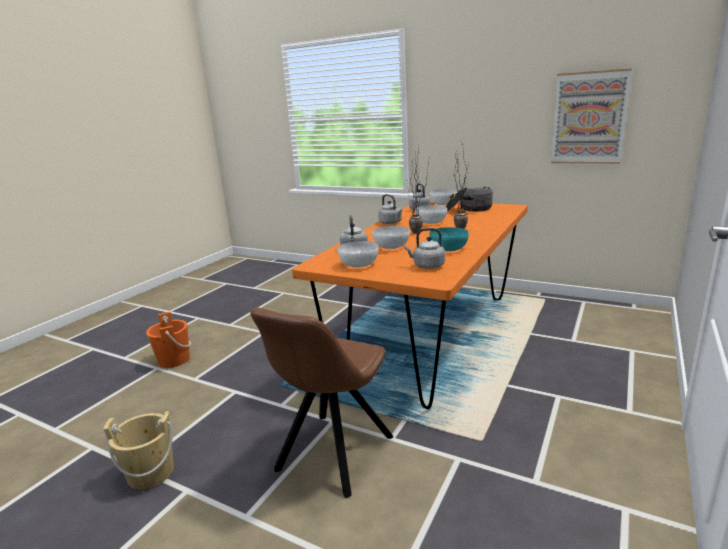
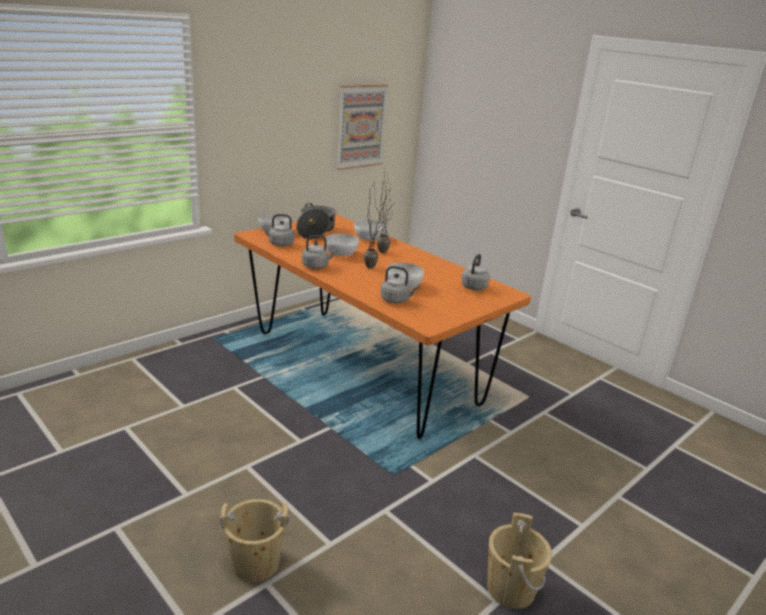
camera: 75 degrees left, 5 degrees up
(174, 360) = (255, 563): orange bucket -> beige bucket
(333, 453) = (519, 464): brown chair -> none
(359, 264) = (445, 307): white bowl -> white bowl (369, 238)
(448, 249) = (435, 270): turquoise bowl -> none

